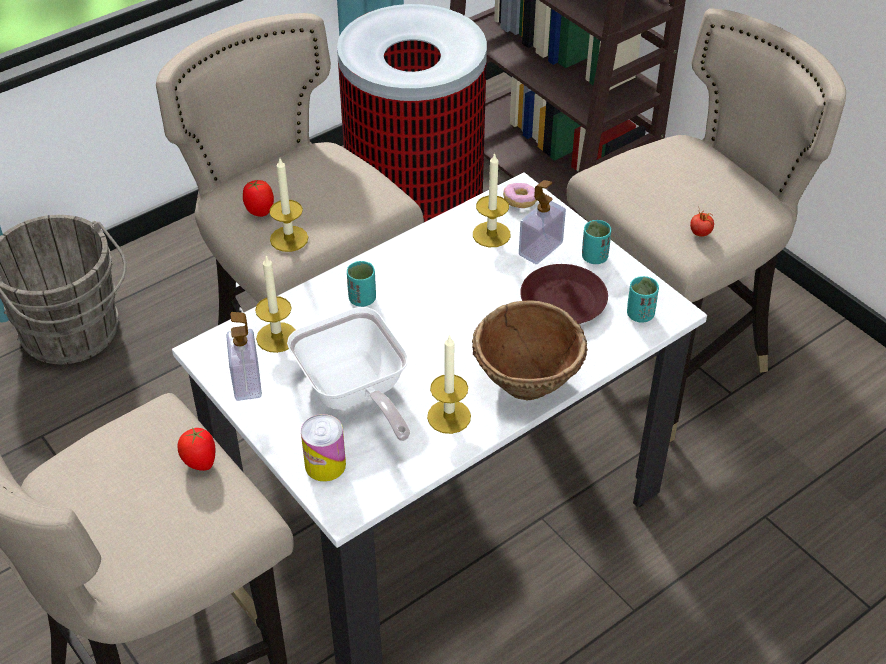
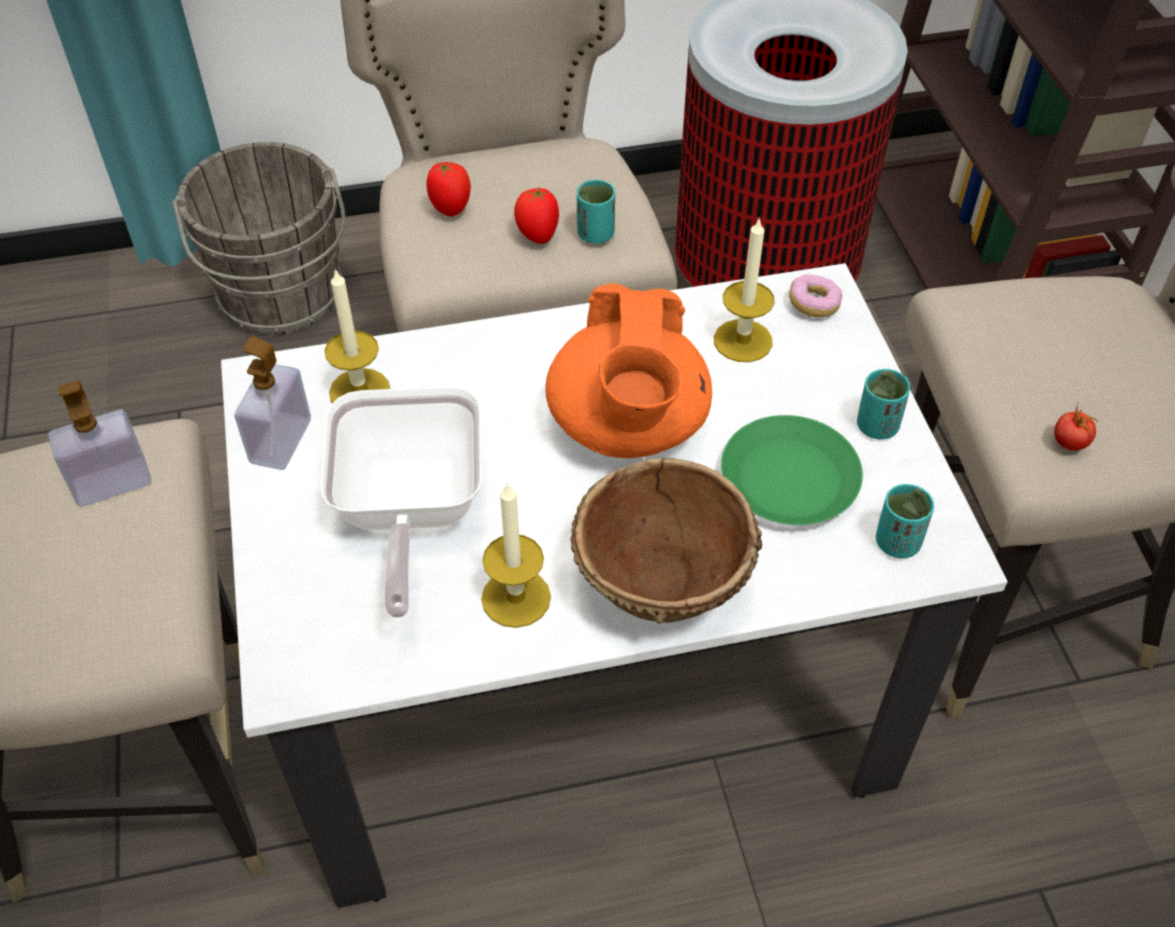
camera: 25 degrees right, 5 degrees up
(199, 463) = (150, 535): tomato -> tomato (537, 235)
(289, 239) = (465, 258): candle -> none
(325, 465) = (302, 604): can -> none
(362, 299) = (505, 376): turquoise cup -> turquoise cup (595, 234)
(454, 304) = (628, 427): none -> orange teapot
(540, 249) = (802, 386): soap dispenser -> soap dispenser (112, 482)
(564, 301) = (790, 479): brown plate -> green plate

